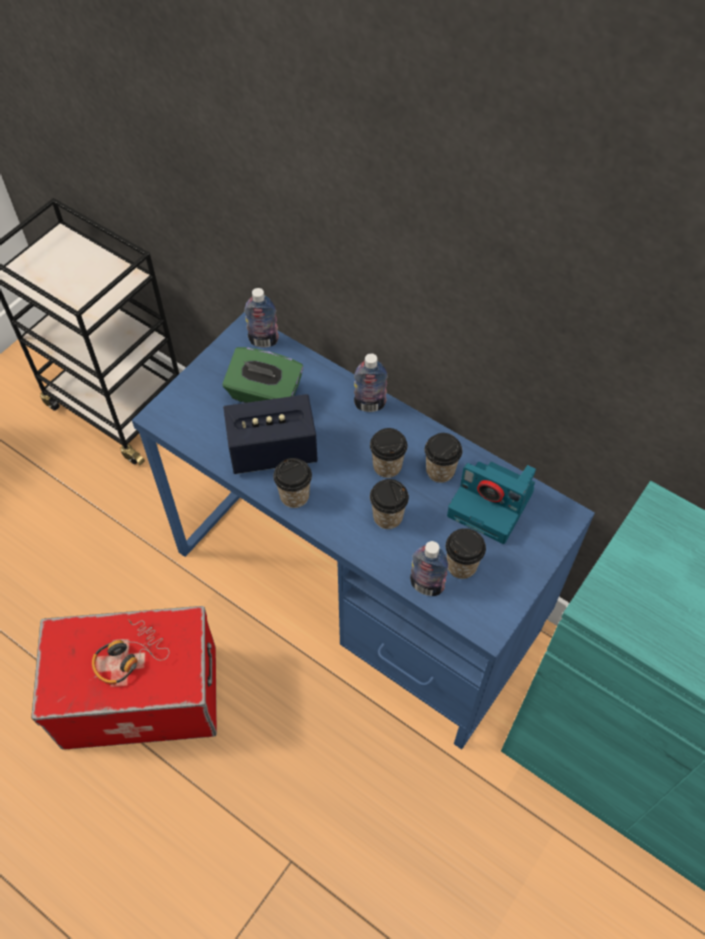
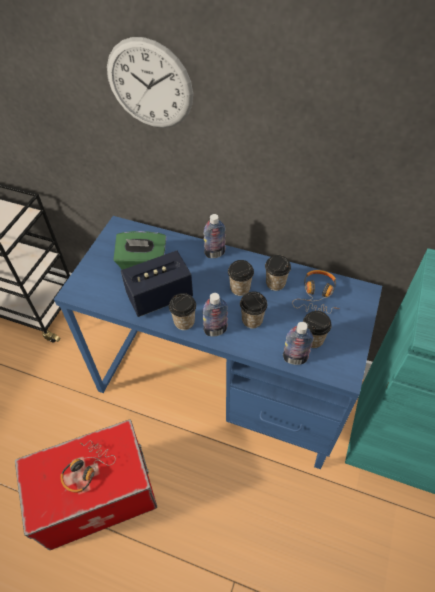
camera: 15 degrees left, 5 degrees down
(263, 341) = (131, 230): bottle -> bottle (215, 330)
(309, 167) = (149, 85): none -> wall clock
(492, 504) = (317, 296): camera -> headphones

